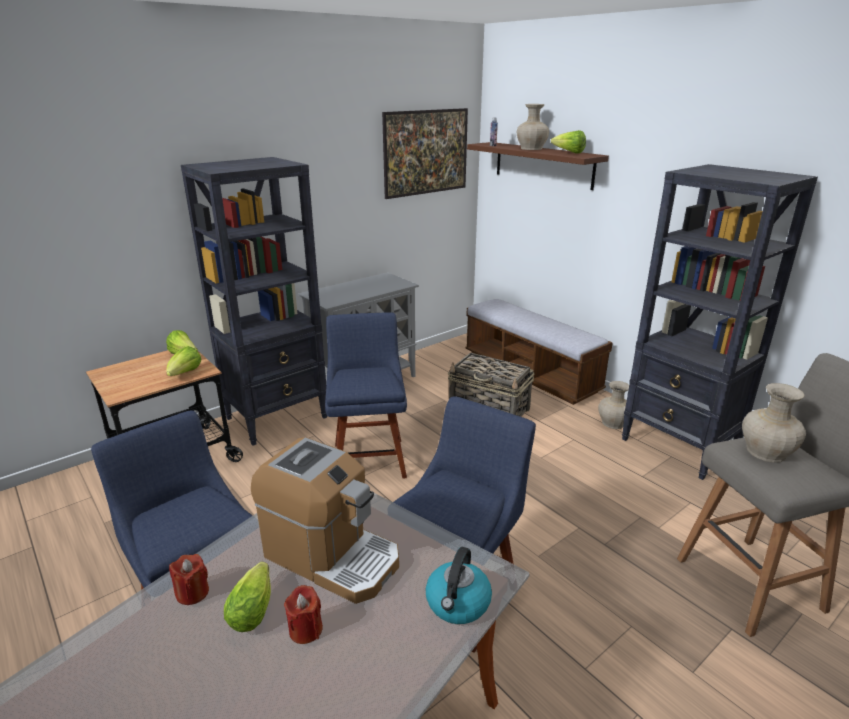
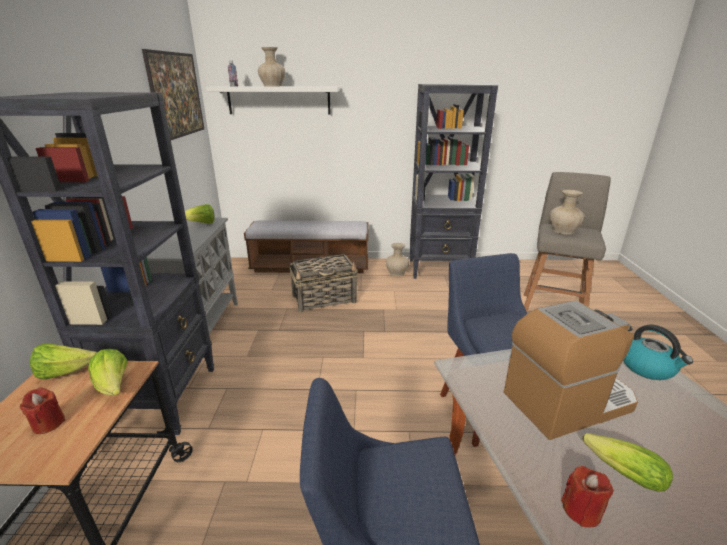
camera: 50 degrees left, 0 degrees up
(305, 629) = (659, 449): red candle -> red candle (48, 423)
(369, 457) = (299, 374): blue chair -> none
(543, 165) = (279, 100): brown shelf -> white shelf
(569, 153) = (311, 86): lettuce -> lettuce (202, 223)

